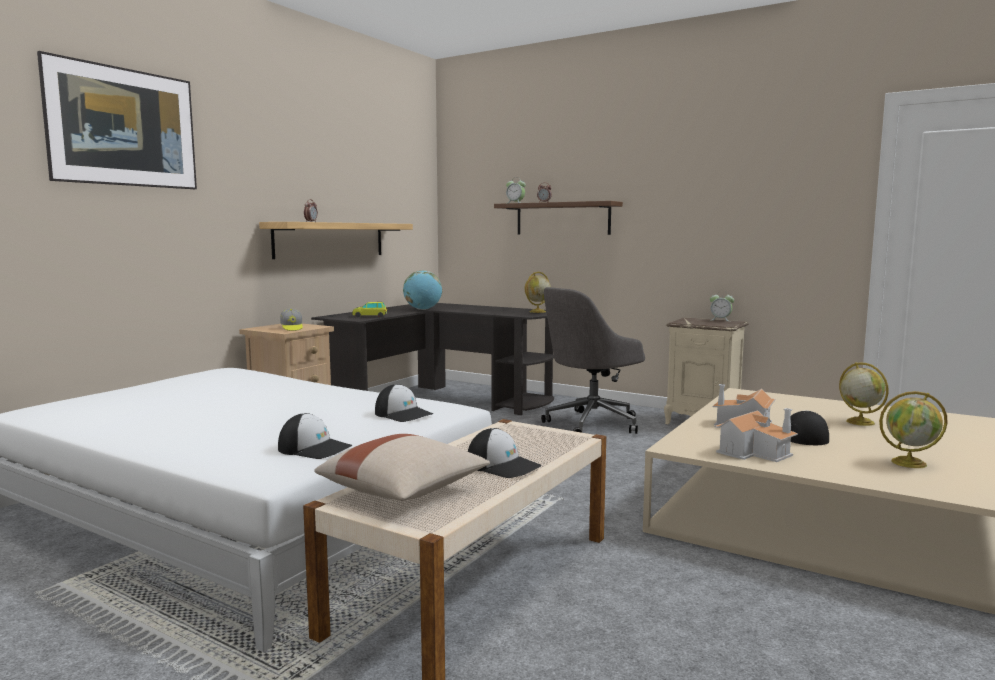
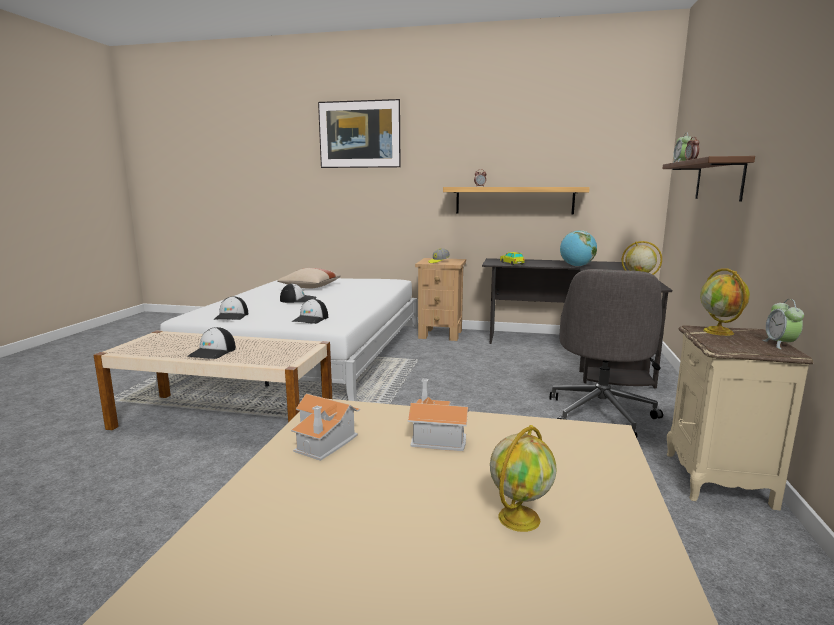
camera: 70 degrees right, 5 degrees up
(404, 491) = (169, 341): beige pillow -> beige pillow (309, 288)
(592, 424) = (601, 415): grey office chair -> grey office chair turned 105 degrees counterclockwise
(802, 436) = (404, 469): cap -> cap (298, 300)
(909, 463) = (311, 540): globe -> globe (719, 332)

